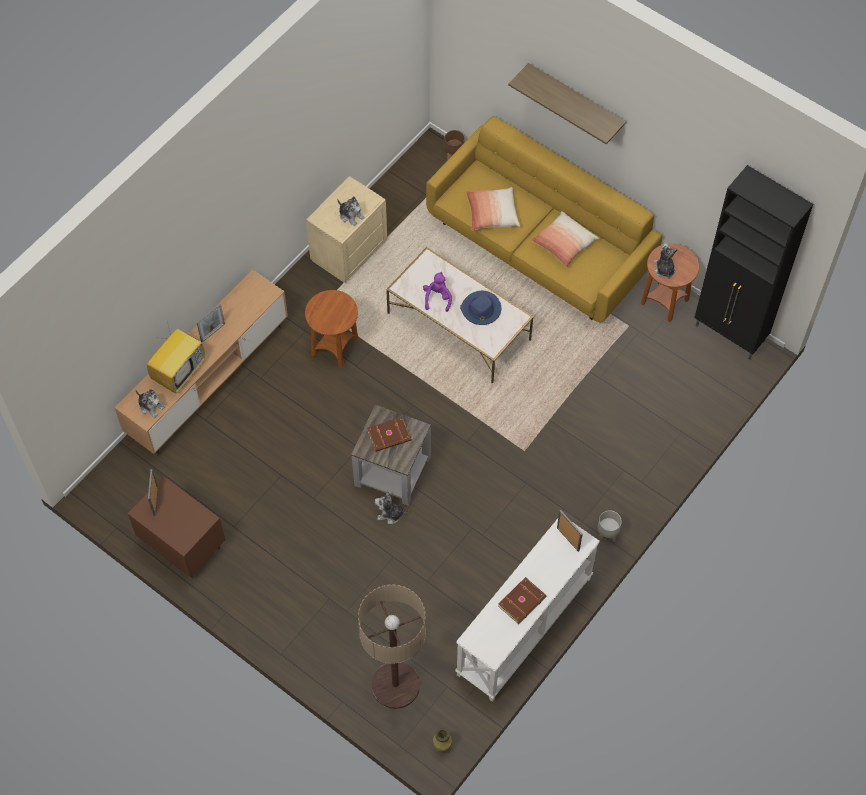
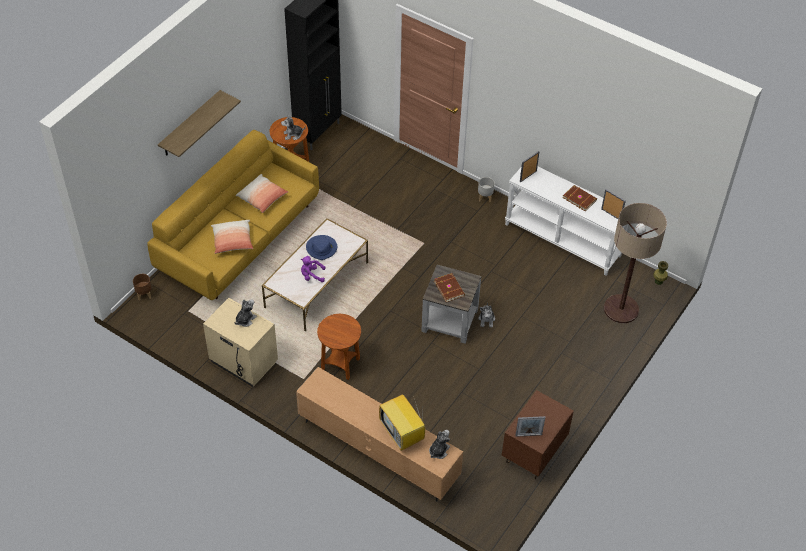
camera: 95 degrees left, 10 degrees down
(179, 371) = (402, 434): television -> television turned 150 degrees counterclockwise
(213, 332) = (362, 413): picture frame -> picture frame (611, 214)

